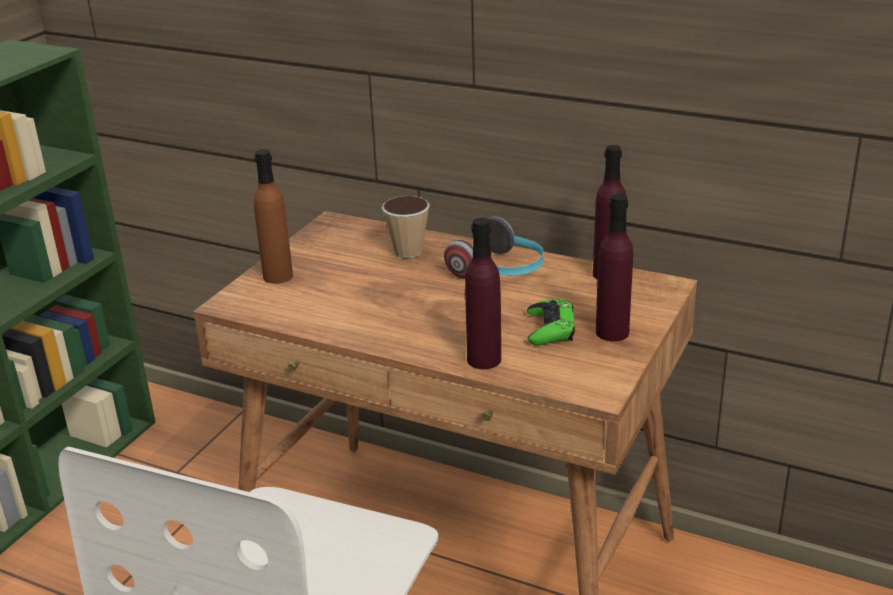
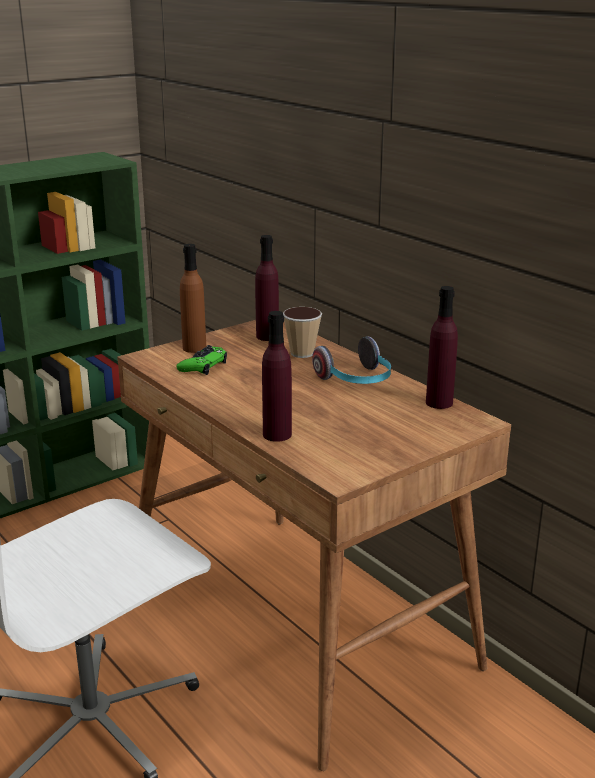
camera: 25 degrees right, 5 degrees down
(550, 329) = (350, 428): green game controller -> green game controller (203, 366)
(612, 332) = (396, 442): purple bottle -> purple bottle (267, 336)

